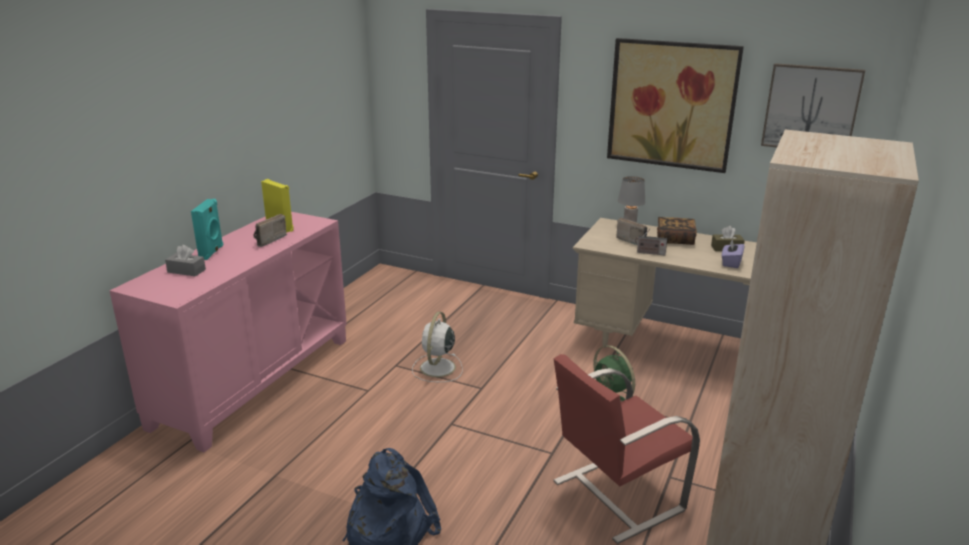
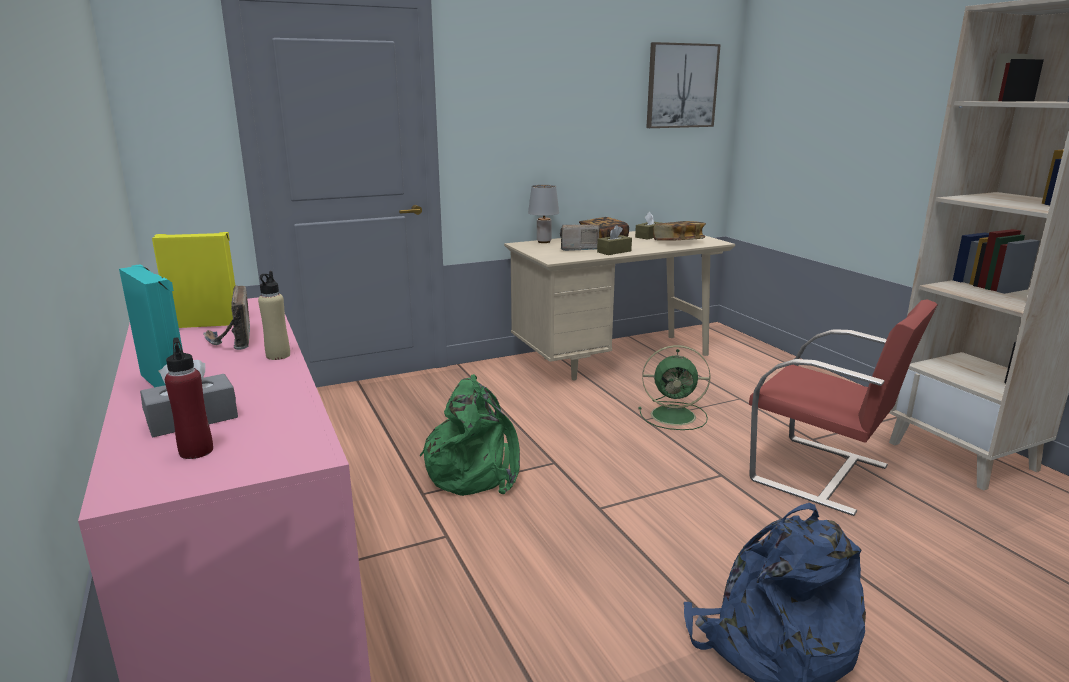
camera: 50 degrees left, 5 degrees down
(164, 283) = (196, 451): none -> red bottle
(261, 255) = (278, 355): none -> beige bottle
(437, 368) = (474, 471): white fan -> green backpack
(615, 496) = (822, 474): red chair -> red chair turned 60 degrees counterclockwise
(649, 253) = (614, 251): radio -> brown tissue box
(671, 104) = (564, 96): picture -> none
(731, 263) = (678, 242): purple tissue box -> book

